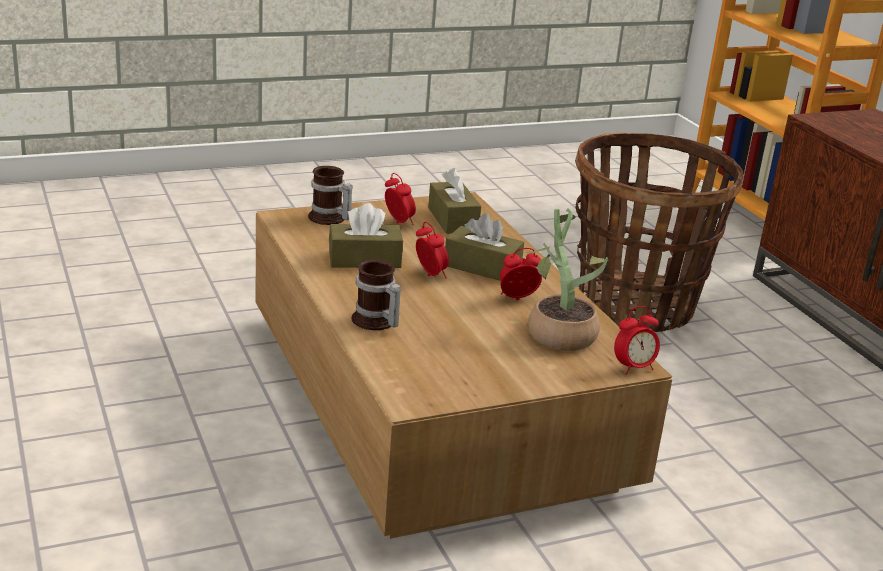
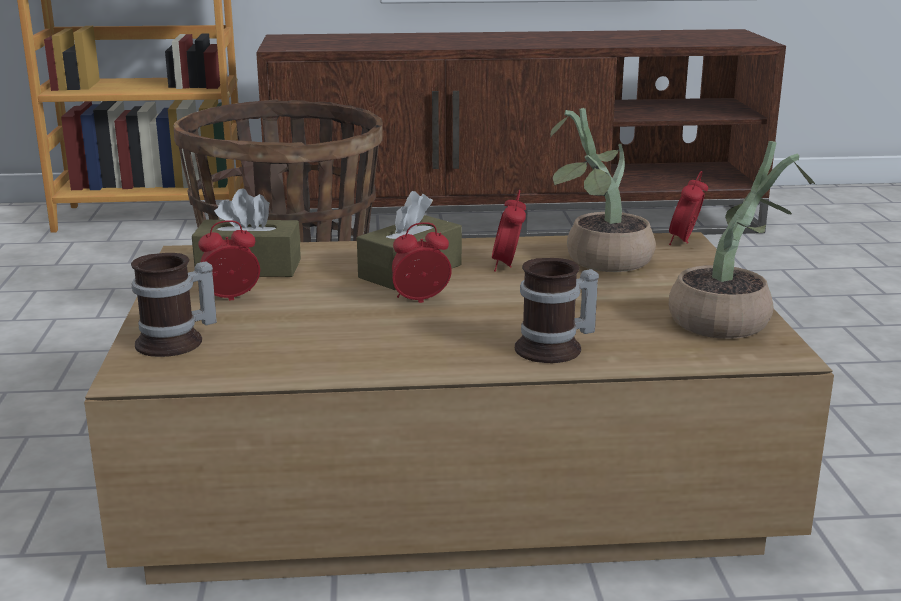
camera: 70 degrees left, 5 degrees down
(364, 259) = (347, 334): brown tissue box -> none
(462, 384) = (730, 320): none -> potted plant
(633, 368) = (685, 242): alarm clock -> alarm clock turned 150 degrees counterclockwise

